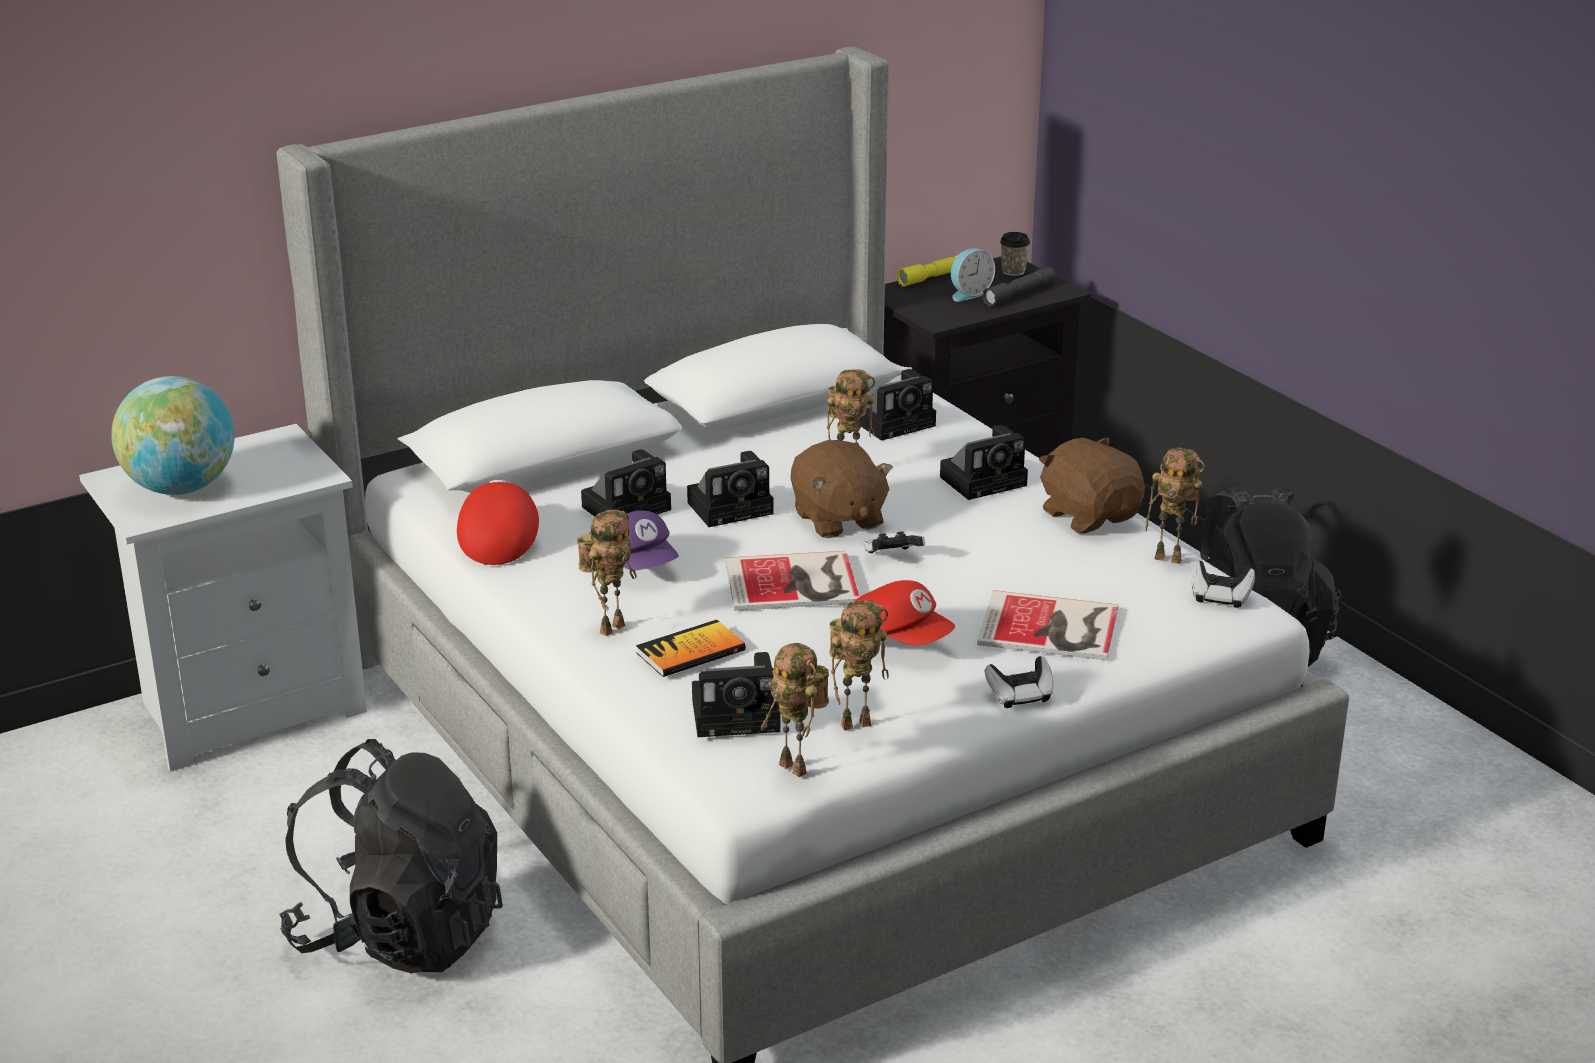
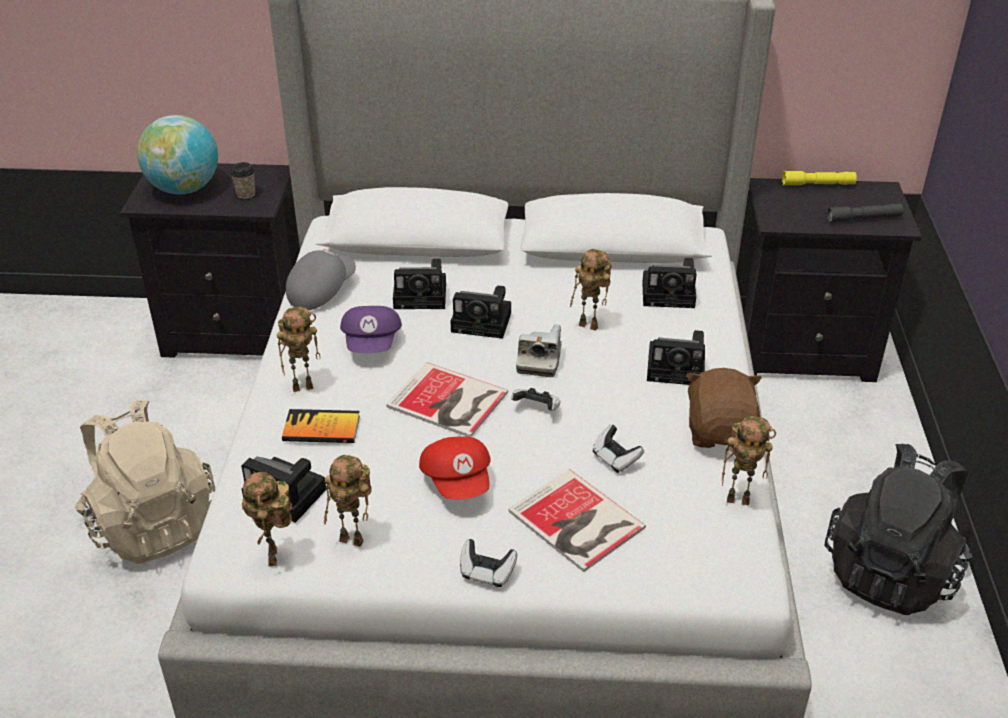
camera: 35 degrees right, 10 degrees up
(249, 708) = (237, 332): white nightstand -> black nightstand
(400, 934) = (152, 524): black backpack -> beige backpack
(499, 541) = (321, 291): red cap -> grey cap
(837, 520) = (539, 360): brown plush toy -> camera
(969, 293) = (825, 206): alarm clock -> none
(1013, 271) = (881, 198): cup -> cup (246, 194)
(1170, 558) = (740, 499): toy robot -> toy robot turned 45 degrees counterclockwise
(1220, 597) = (738, 555): game controller -> game controller (615, 459)

